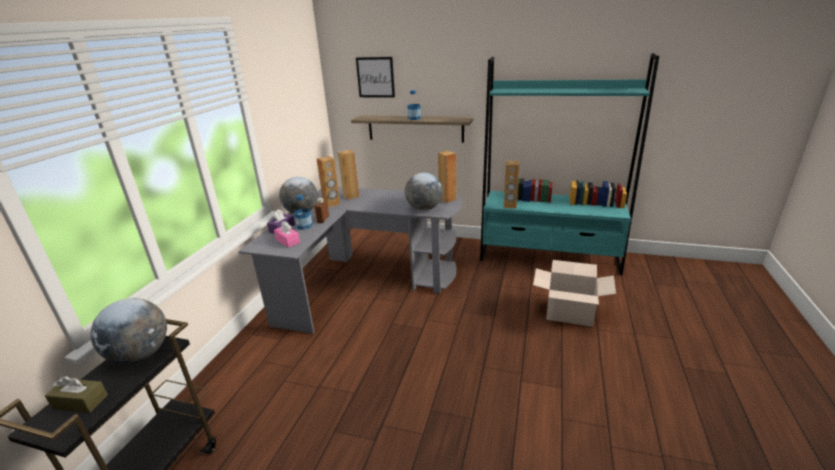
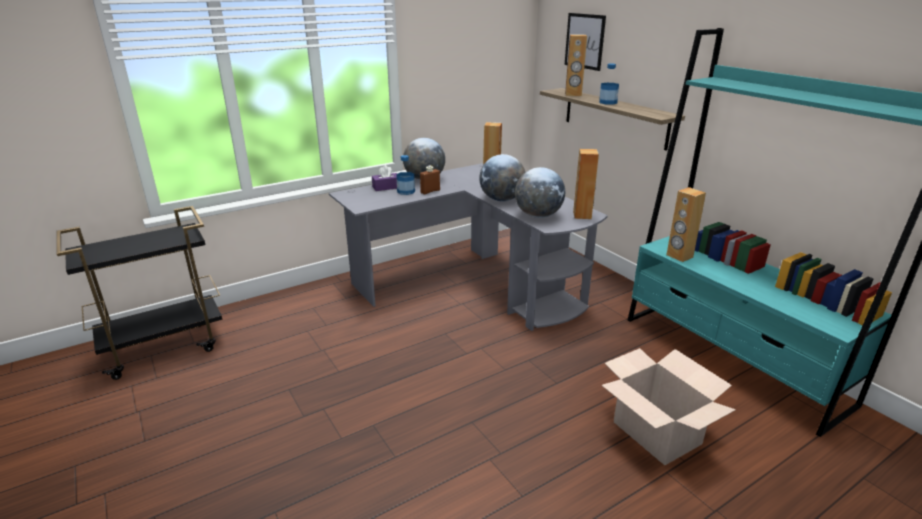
camera: 40 degrees right, 0 degrees up
(80, 402) = (110, 248): brown tissue box -> none
(141, 354) = (171, 236): globe -> globe (502, 200)
(287, 241) = (372, 199): pink tissue box -> none
(332, 204) = (461, 181): brown speaker -> brown speaker (573, 94)

